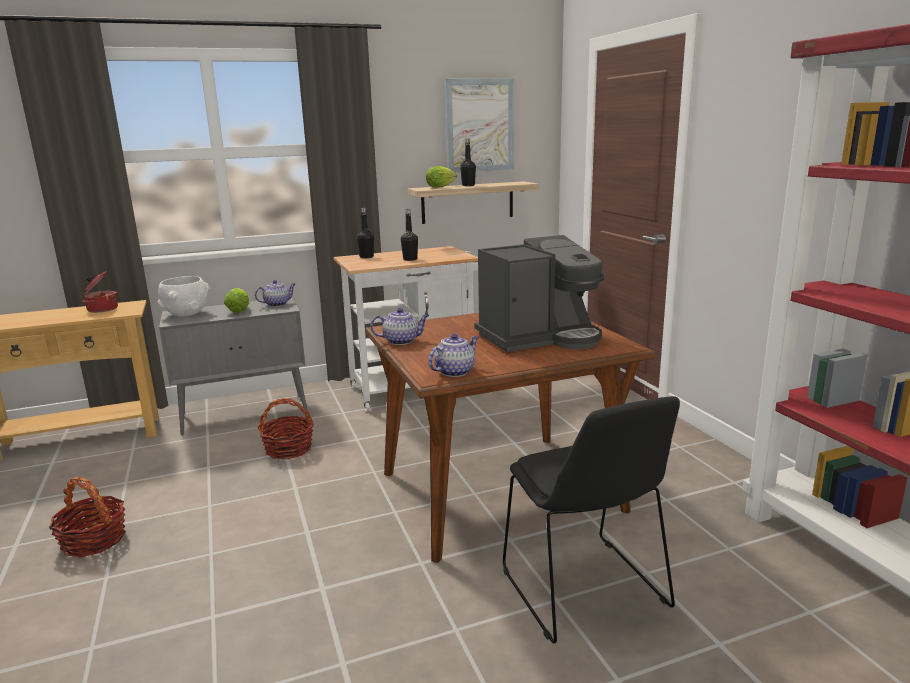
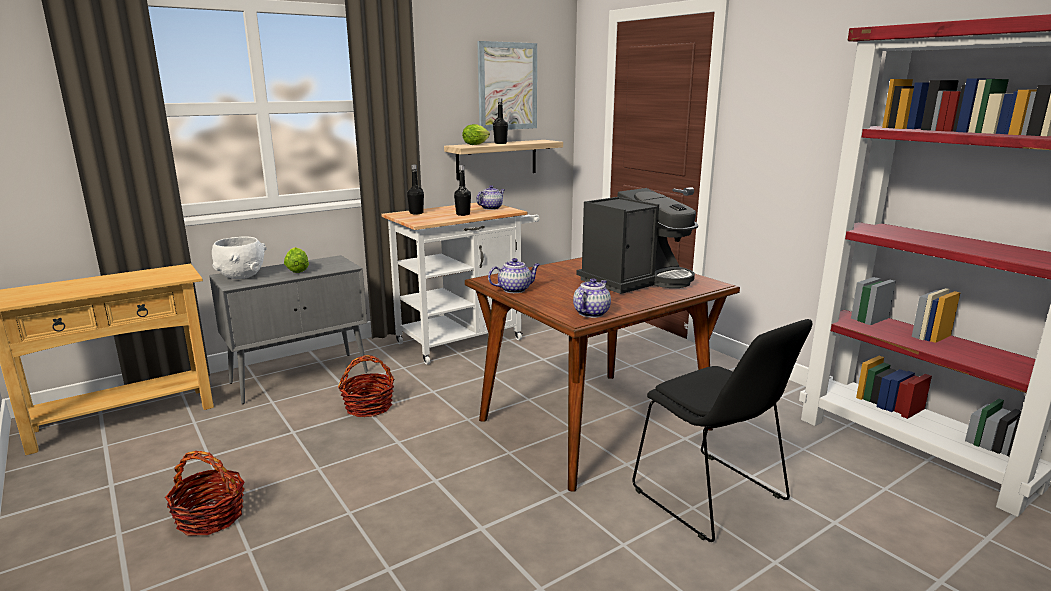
camera: 15 degrees left, 0 degrees up
(102, 309) = (149, 275): cooking pot -> none
(277, 304) = (333, 263): teapot -> teapot (491, 208)

